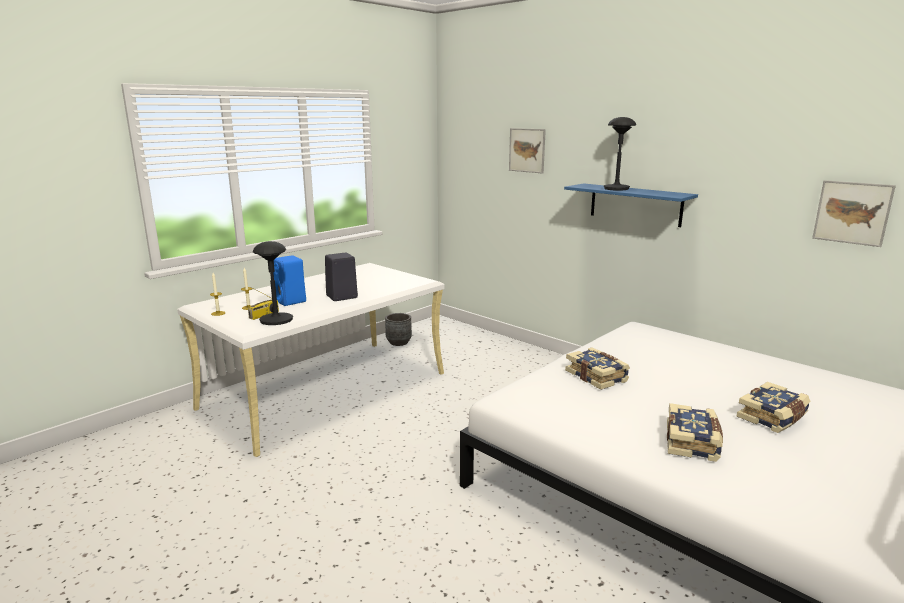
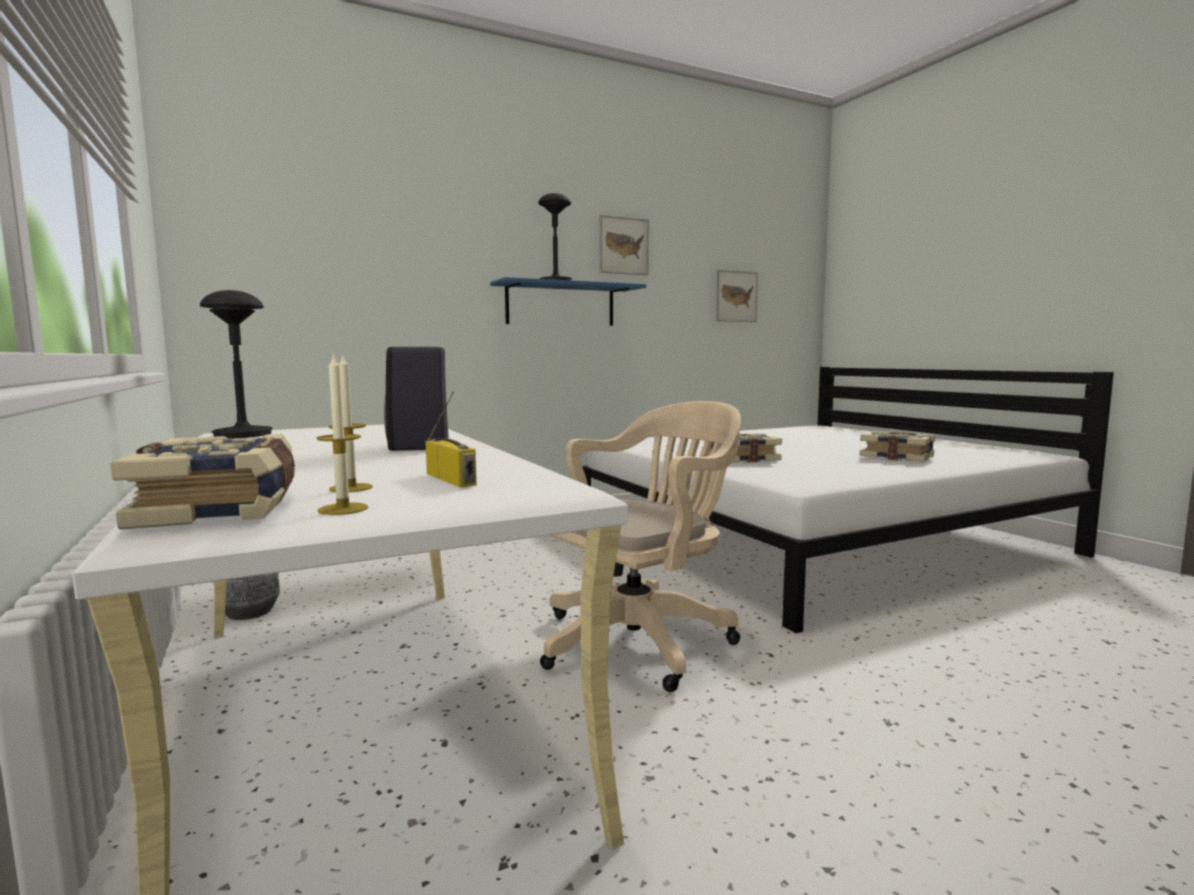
camera: 70 degrees left, 10 degrees down
(276, 320) = (512, 473): black table lamp -> black table lamp (242, 435)
(291, 301) = (375, 466): blue speaker -> none
(421, 436) = (642, 639): none -> beige office chair
(527, 150) = (389, 235): picture -> picture (623, 246)
(773, 417) = (847, 441): book -> book (223, 507)

